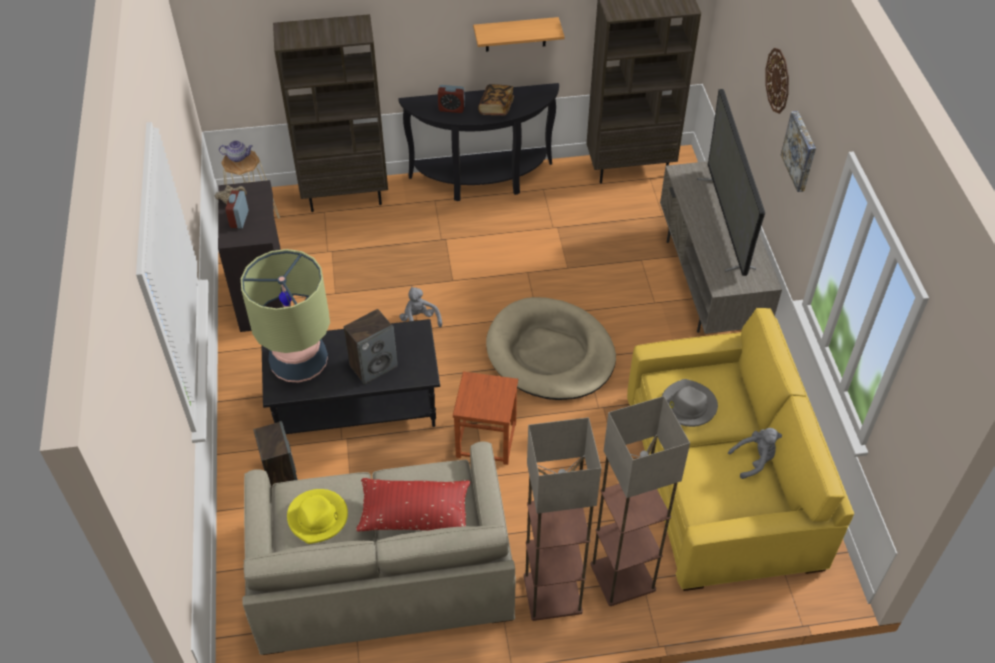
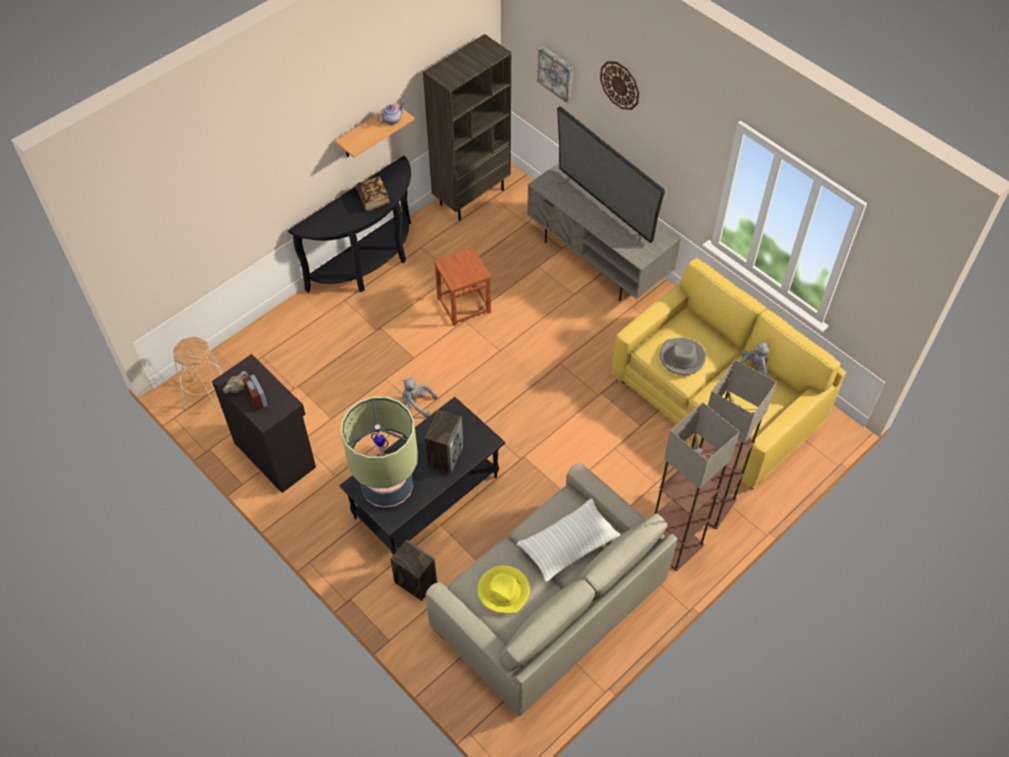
camera: 35 degrees left, 5 degrees up
(238, 157) = (187, 348): teapot -> teapot (392, 120)
(346, 196) = (268, 334): brown bookcase -> none
(414, 514) = (568, 545): red pillow -> white pillow
(451, 108) = (339, 218): alarm clock -> none
(486, 439) = (541, 464): brown stool -> brown stool (464, 304)
(550, 353) = (532, 374): beige dog bed -> none
(801, 151) = (671, 132): picture -> picture (556, 73)

